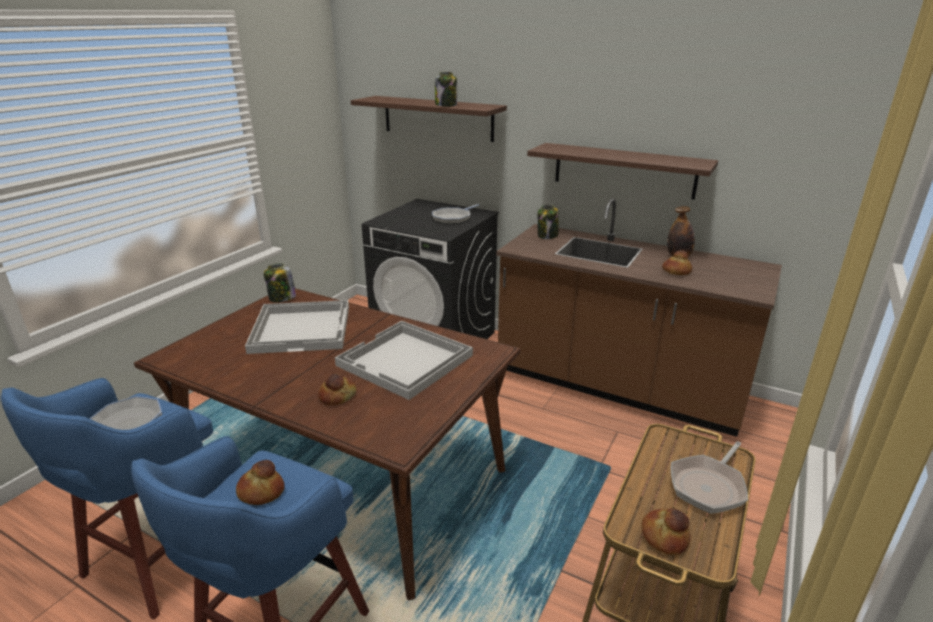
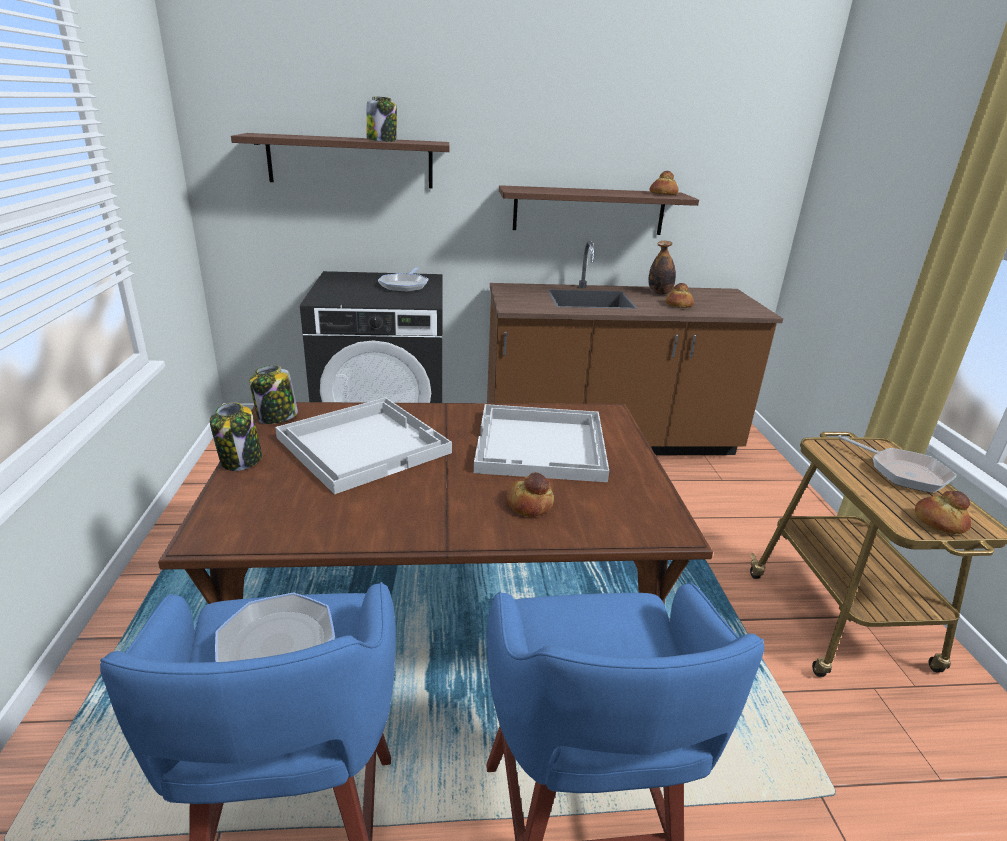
camera: 35 degrees left, 0 degrees up
(261, 492) = (598, 642): bread -> bread (663, 194)
(547, 236) = (522, 291): jar -> jar (241, 460)
(709, 486) = (903, 472): frying pan -> frying pan turned 45 degrees counterclockwise

